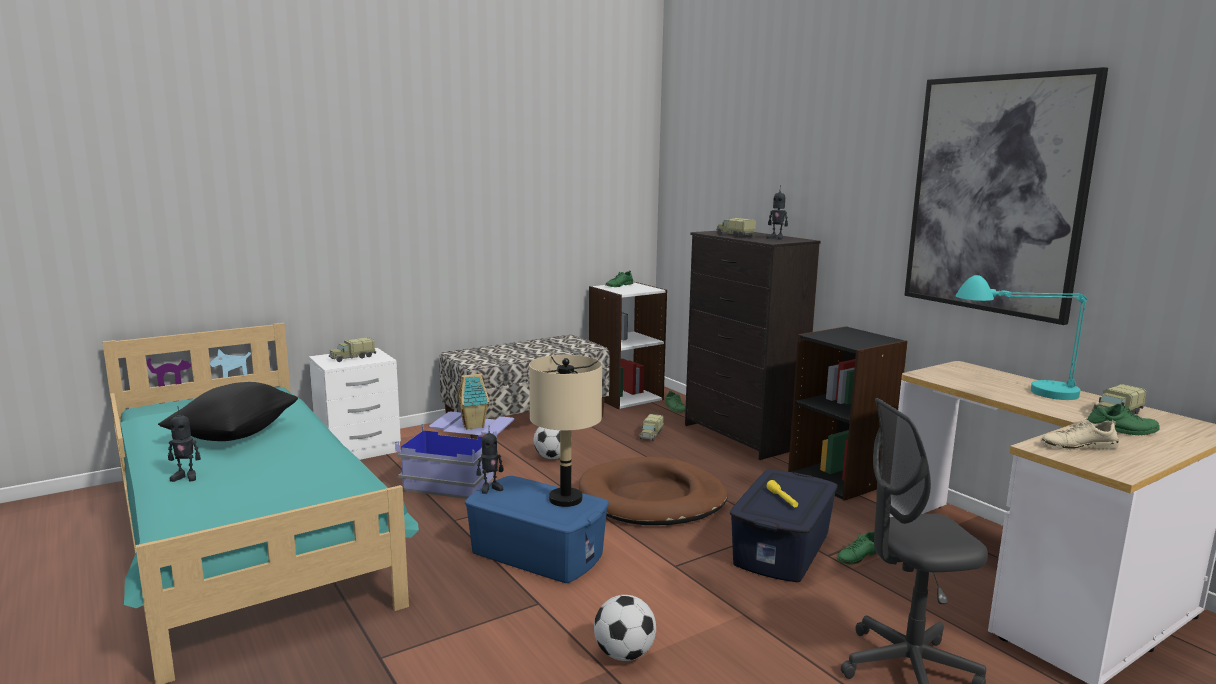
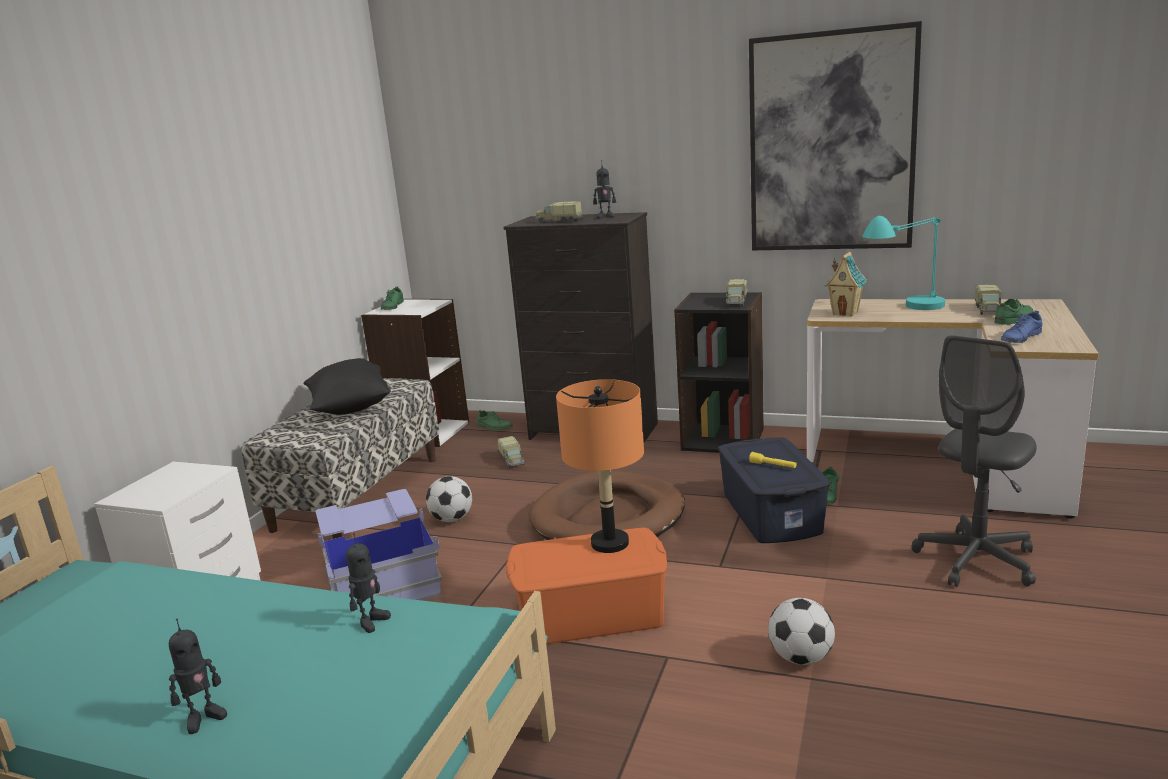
camera: 35 degrees left, 5 degrees up
(234, 434) = (155, 640): black pillow -> black pillow (350, 408)
(352, 358) = (168, 484): toy truck -> toy truck (736, 302)
(474, 425) = (370, 514): toy house -> toy house (845, 313)
(490, 488) = (521, 566): toy robot -> toy robot (371, 621)
(537, 553) = (590, 614): blue storage box -> orange storage box
(565, 499) = (610, 543): beige table lamp -> orange table lamp
(1078, 446) = (1021, 337): beige shoe -> blue shoe

